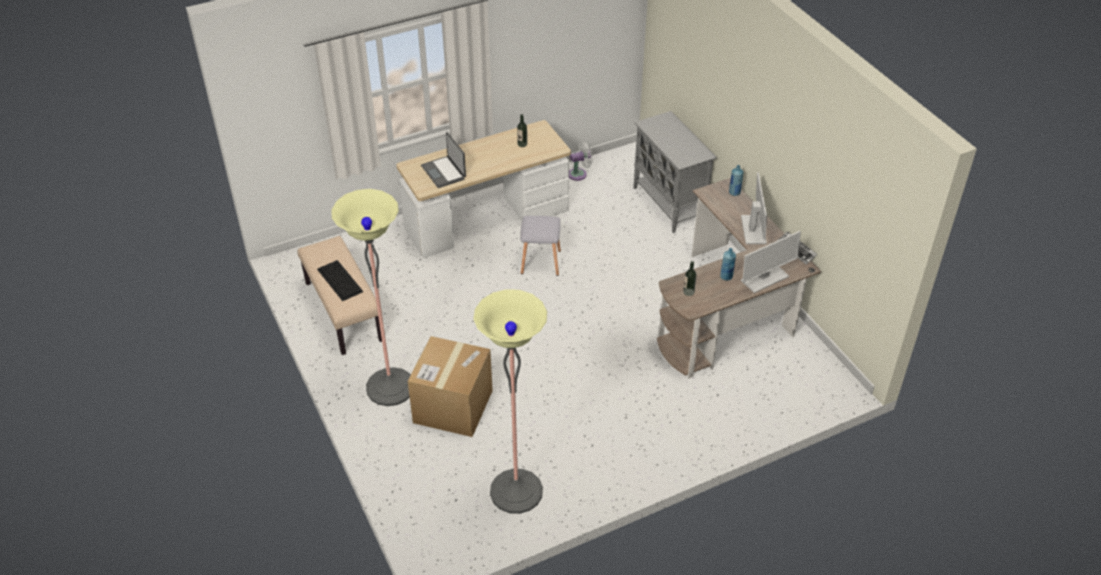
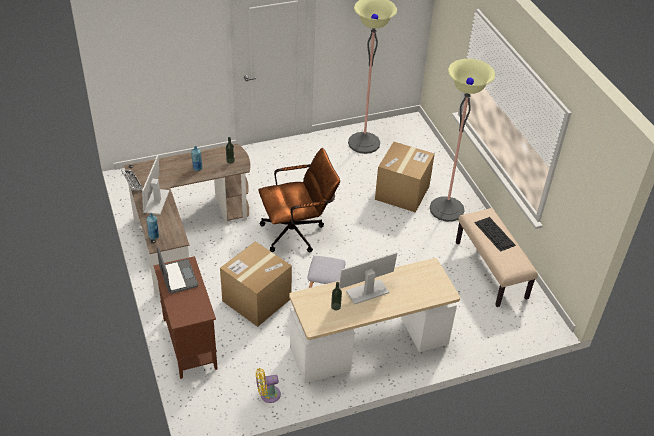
camera: 175 degrees left, 0 degrees up
(444, 172) = (413, 281): laptop -> laptop (177, 277)
(579, 174) = (268, 394): white fan -> yellow fan
(588, 331) = (298, 232): none -> brown office chair
(615, 250) = (256, 299): none -> cardboard box
(669, 205) = (189, 343): grey cabinet -> brown cabinet
(764, 279) = (170, 163): monitor -> monitor (367, 291)

